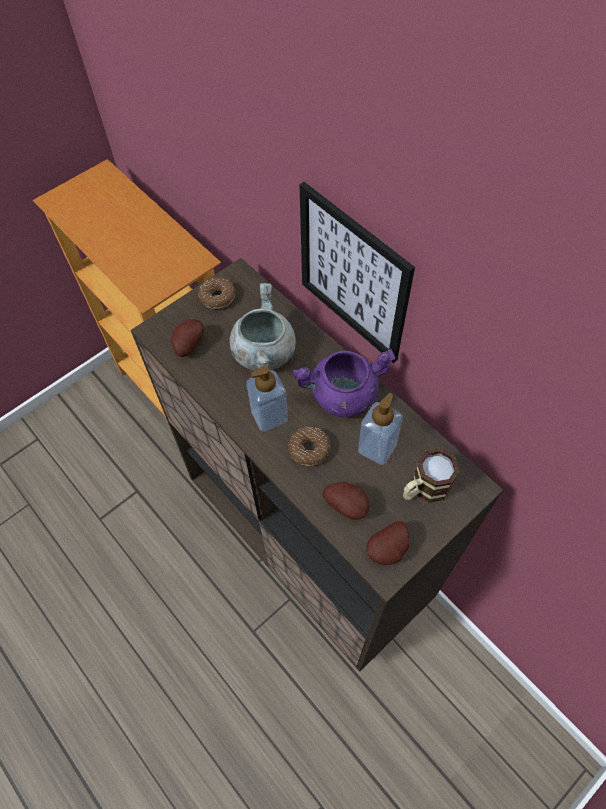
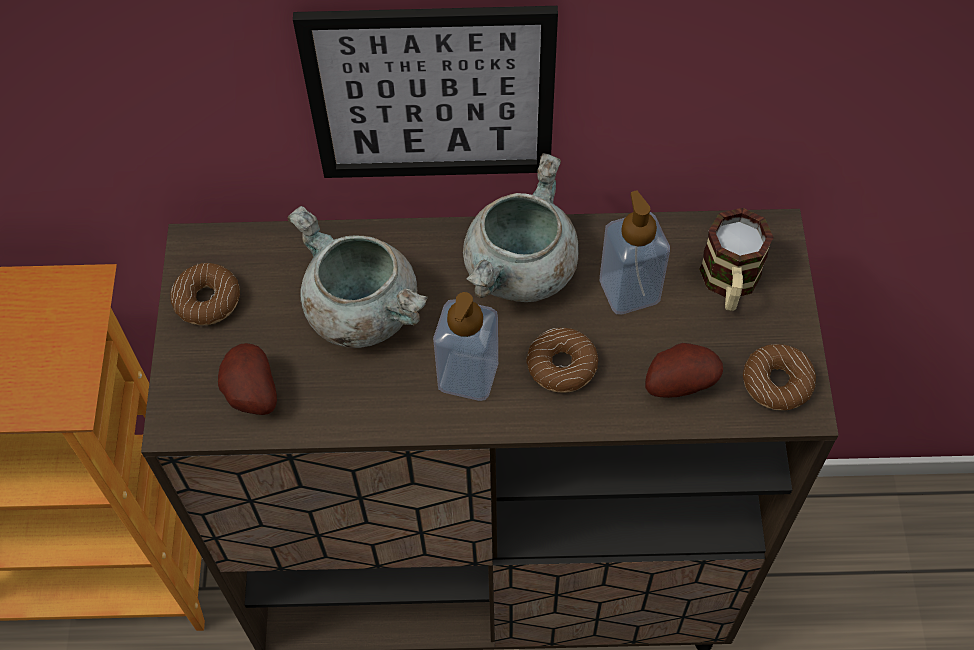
camera: 50 degrees left, 0 degrees up
(343, 396) = (520, 270): purple cooking pot -> grey cooking pot
(389, 550) = (776, 382): potato -> donut

